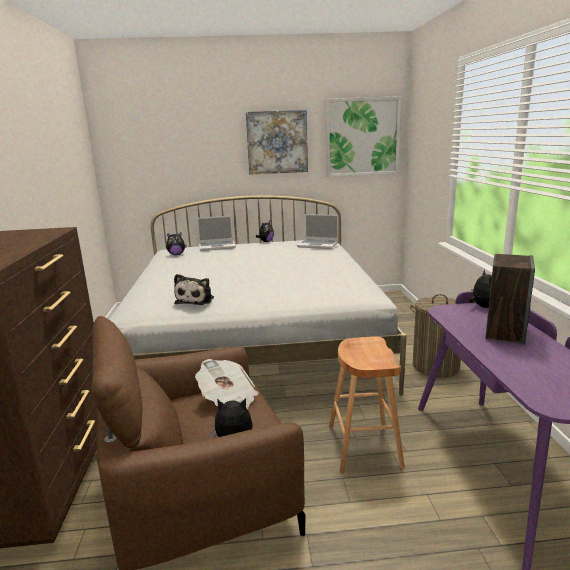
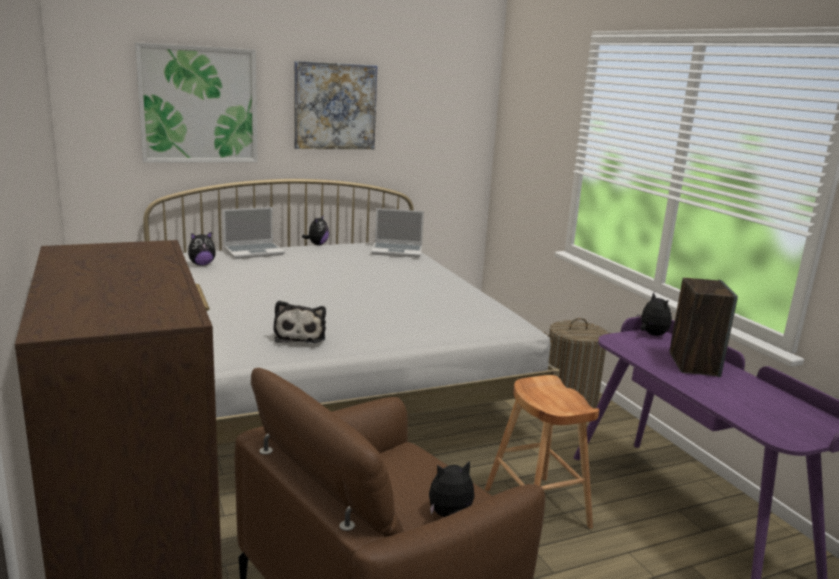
camera: 20 degrees left, 0 degrees up
(228, 399) = (406, 466): newspaper -> none
(362, 137) = (444, 107): picture -> picture (199, 105)

